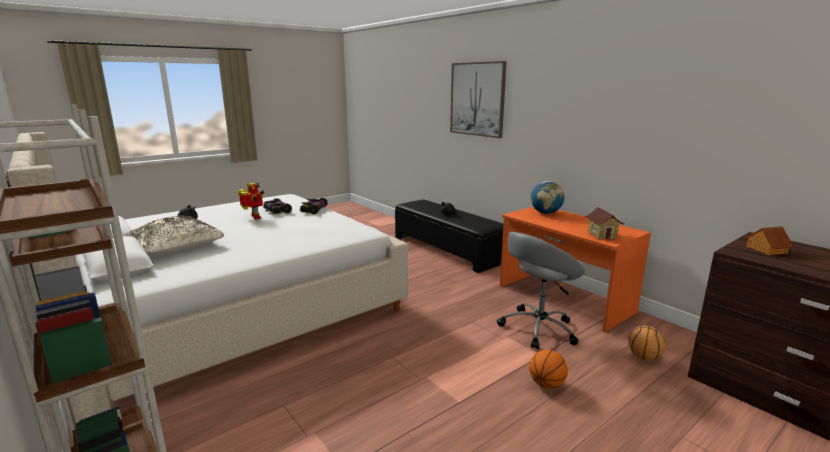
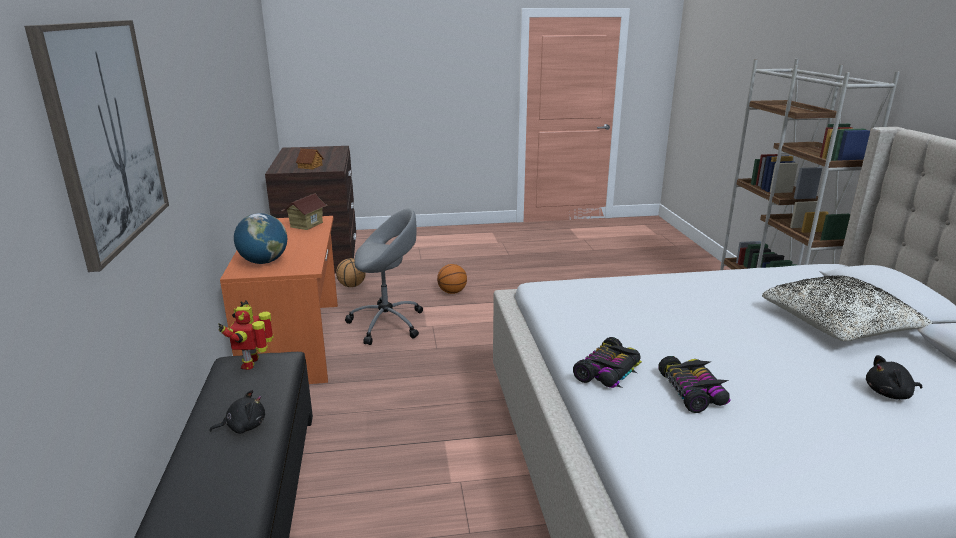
camera: 150 degrees left, 5 degrees up
(255, 217) = (738, 377): toy robot -> toy robot (252, 363)

